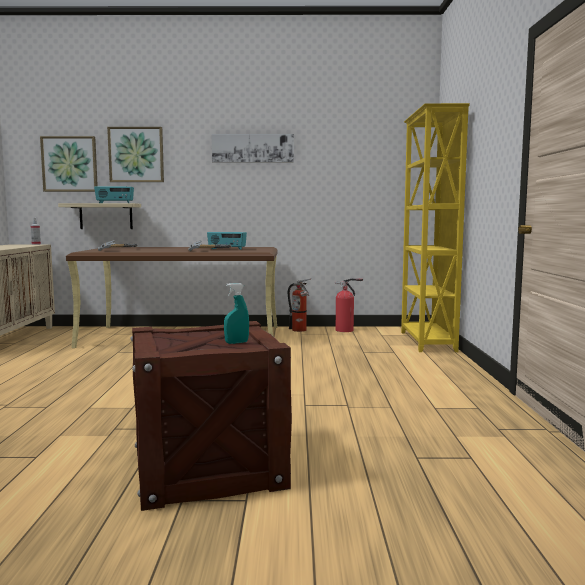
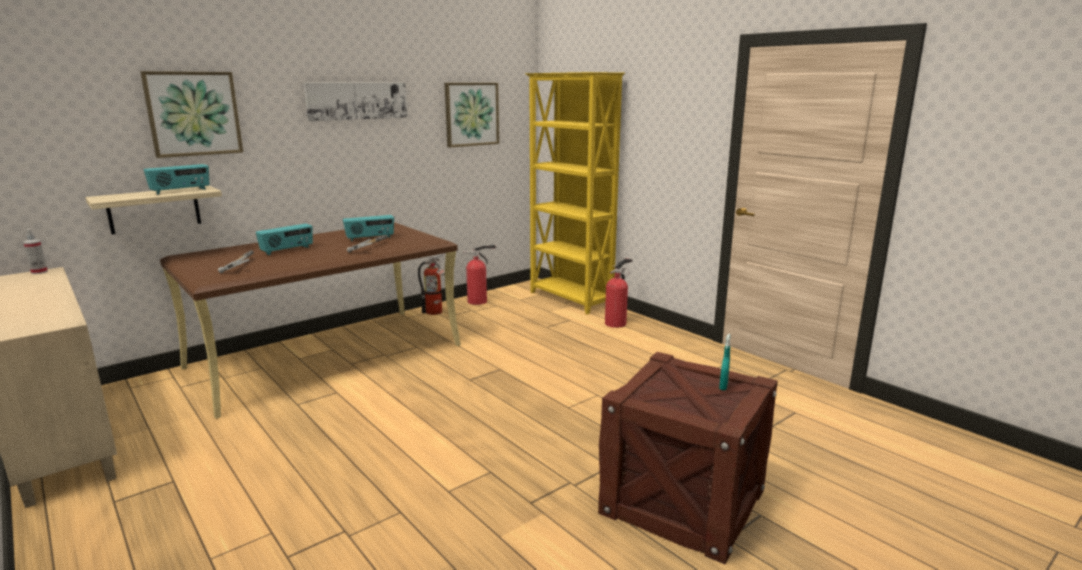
camera: 40 degrees left, 10 degrees up
(70, 164) = (75, 133): picture -> picture (471, 114)
(163, 249) = (287, 250): none -> radio
(434, 361) = (617, 323): none -> fire extinguisher

